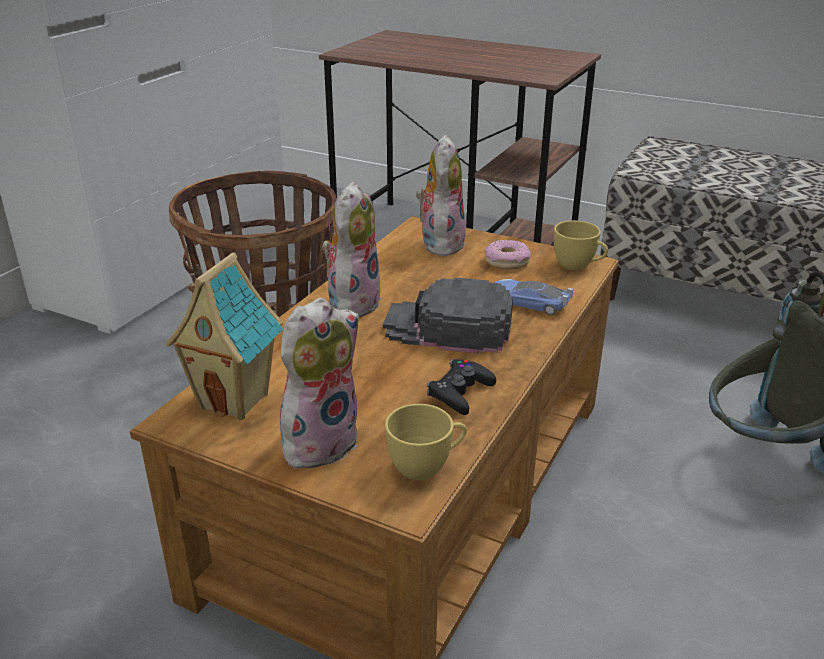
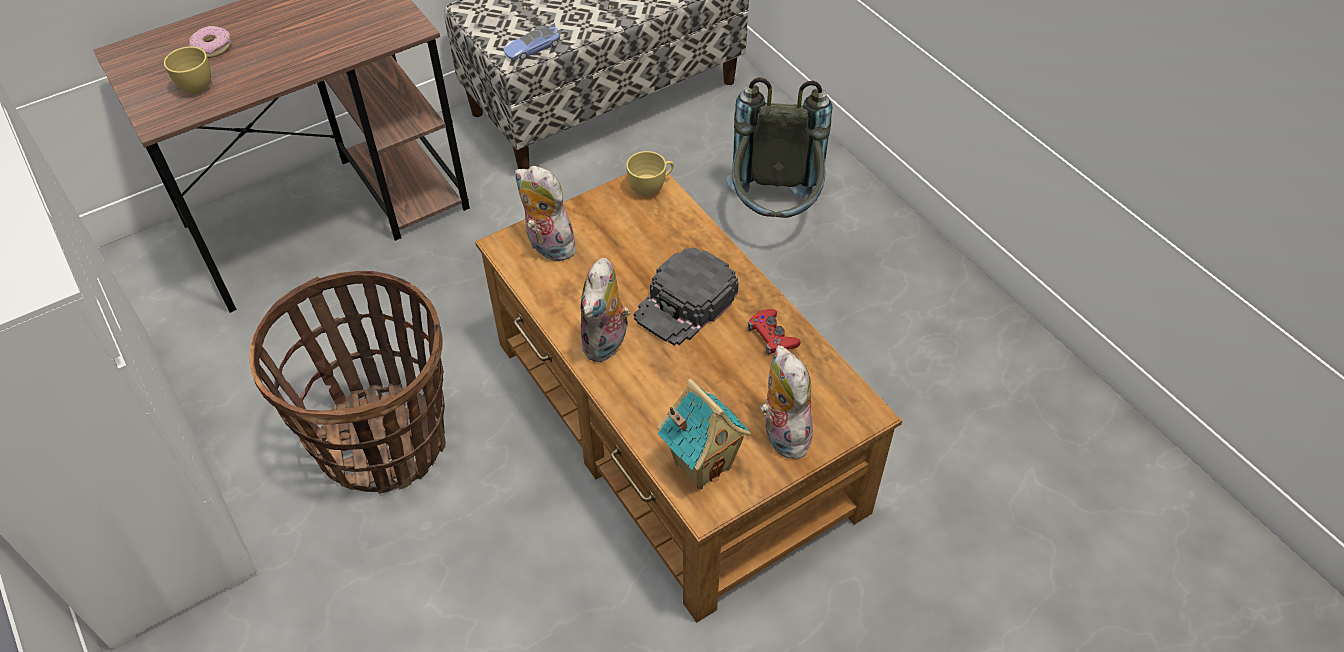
camera: 60 degrees left, 20 degrees up
(352, 302) = (607, 344): plush toy -> plush toy turned 120 degrees counterclockwise
(426, 466) = (839, 388): yellow cup -> yellow cup (199, 83)
(460, 392) = (772, 336): black game controller -> red game controller
(507, 261) = (612, 222): donut -> donut (212, 47)
(527, 302) = (682, 243): toy car -> toy car (532, 48)

